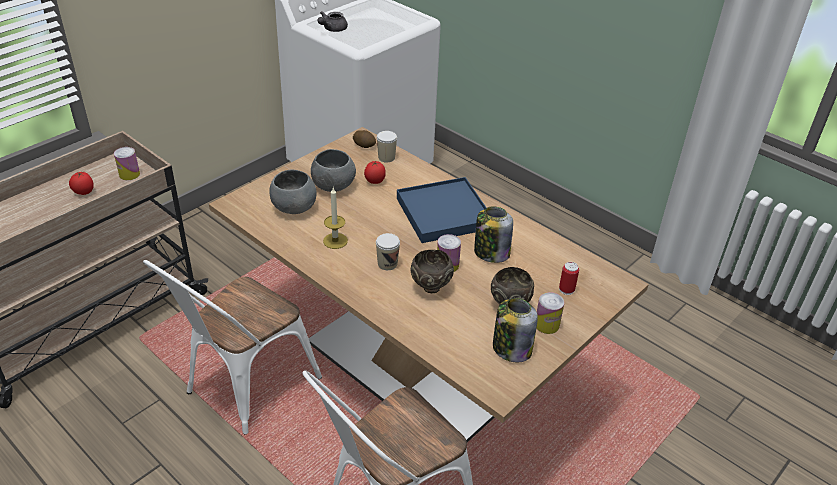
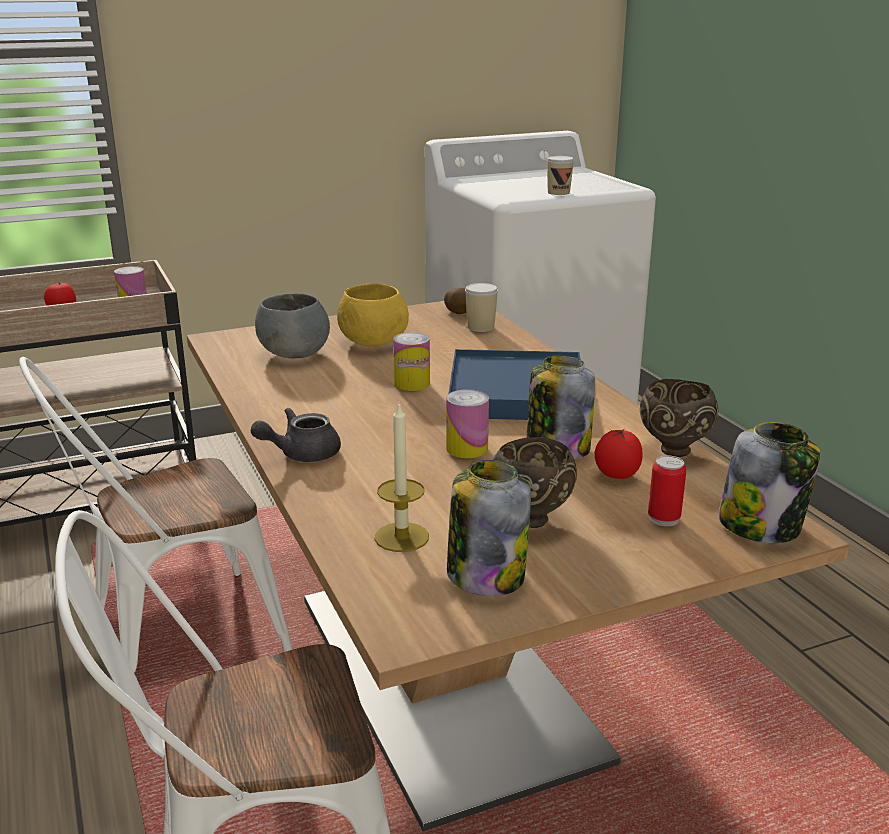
camera: 25 degrees right, 15 degrees down
(332, 29) = (488, 184): grey teapot -> grey teapot (301, 454)
(333, 186) = (373, 342): grey bowl -> yellow bowl
(335, 241) = (316, 394): candle -> candle (401, 537)
(374, 181) = (438, 346): tomato -> tomato (616, 475)
(387, 264) = (369, 430): cup -> cup (558, 192)
(430, 288) = (410, 470): brown bowl -> brown bowl (673, 451)
(547, 325) = (584, 557): can -> can (412, 383)
(609, 283) = (761, 526): none -> jar

